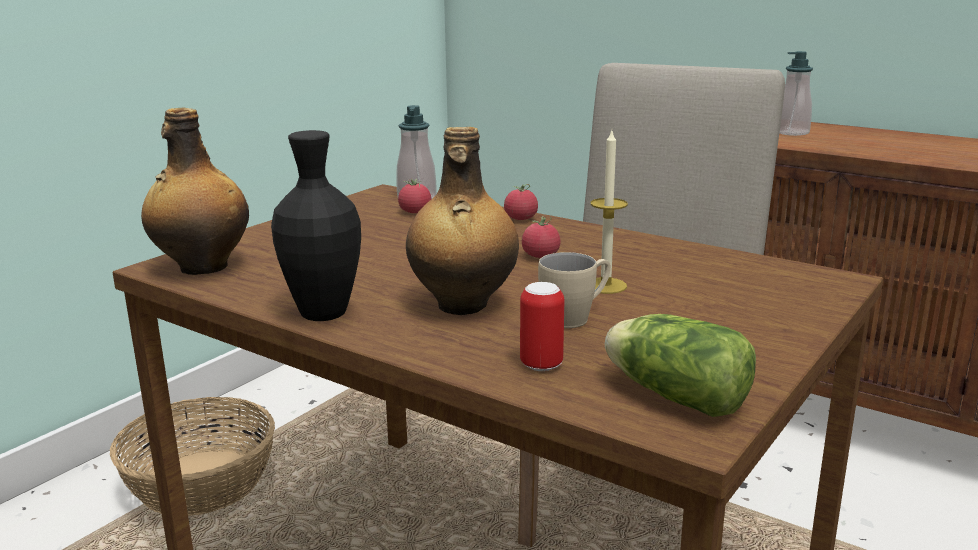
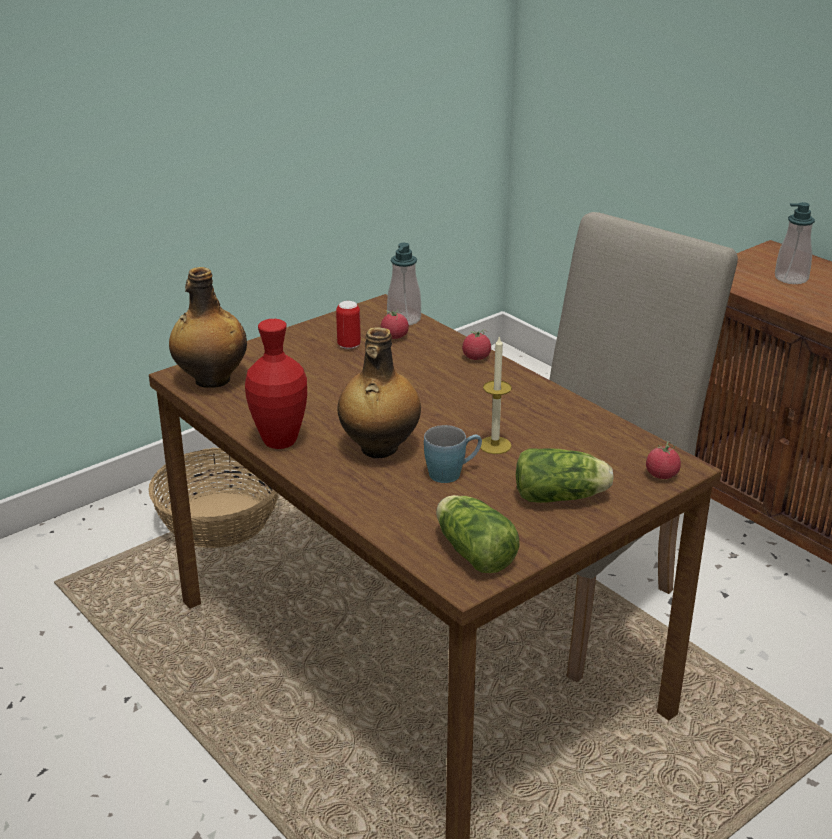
camera: 15 degrees right, 10 degrees up
(323, 314) = (280, 441): black vase -> red vase
(540, 256) = (465, 405): tomato -> tomato (661, 475)
(541, 364) = (403, 511): can -> can (349, 345)
(575, 317) = (452, 473): beige mug -> blue mug
(734, 323) = (563, 497): none -> lettuce

